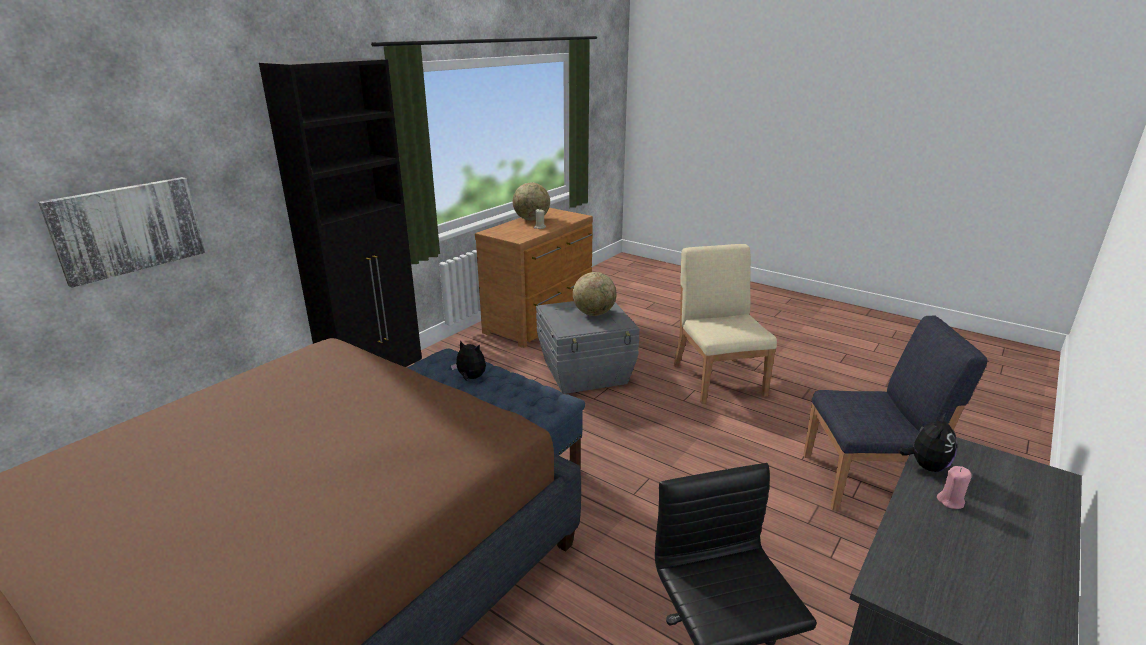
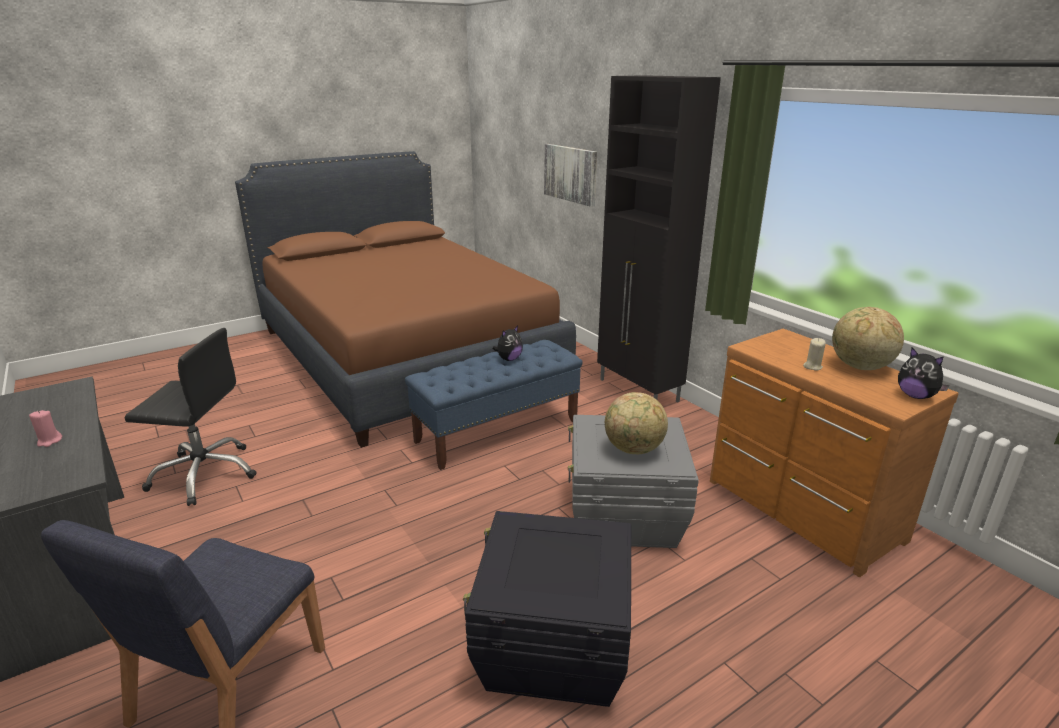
camera: 110 degrees right, 0 degrees up
(718, 379) = (552, 648): beige chair -> black storage box
(926, 466) = (81, 451): plush toy -> plush toy (916, 396)

